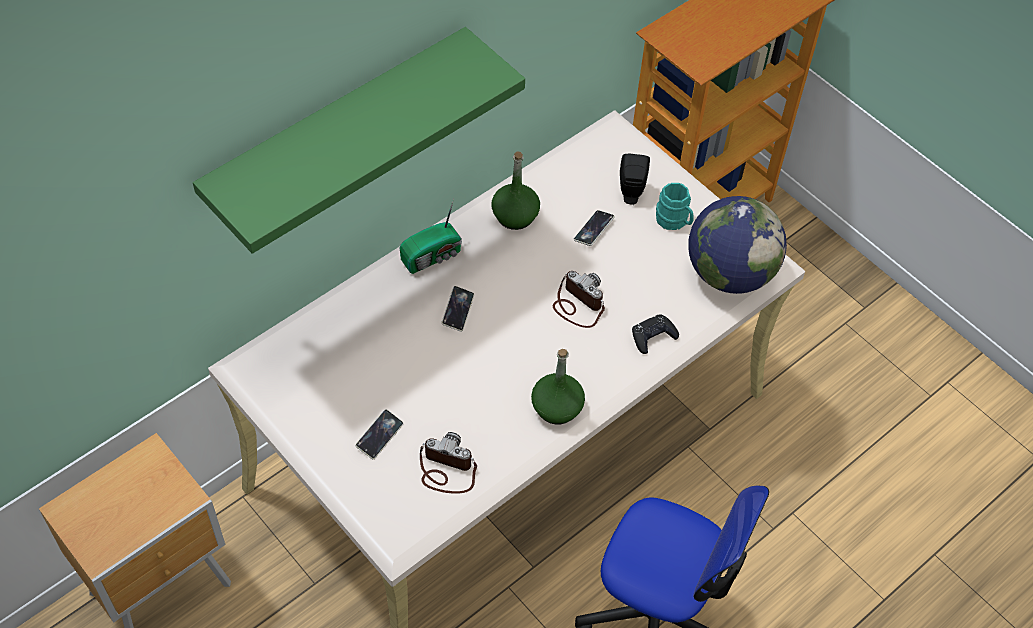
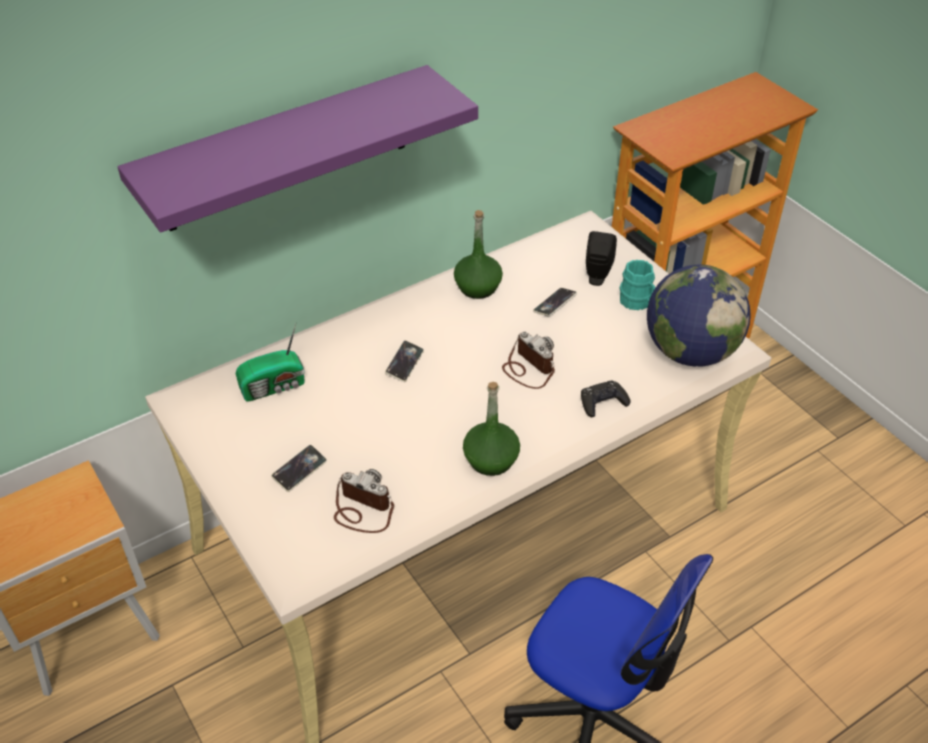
camera: 10 degrees right, 10 degrees down
(338, 130) = (286, 150): green shelf -> purple shelf
(433, 256) = (389, 315): radio -> radio (275, 386)

